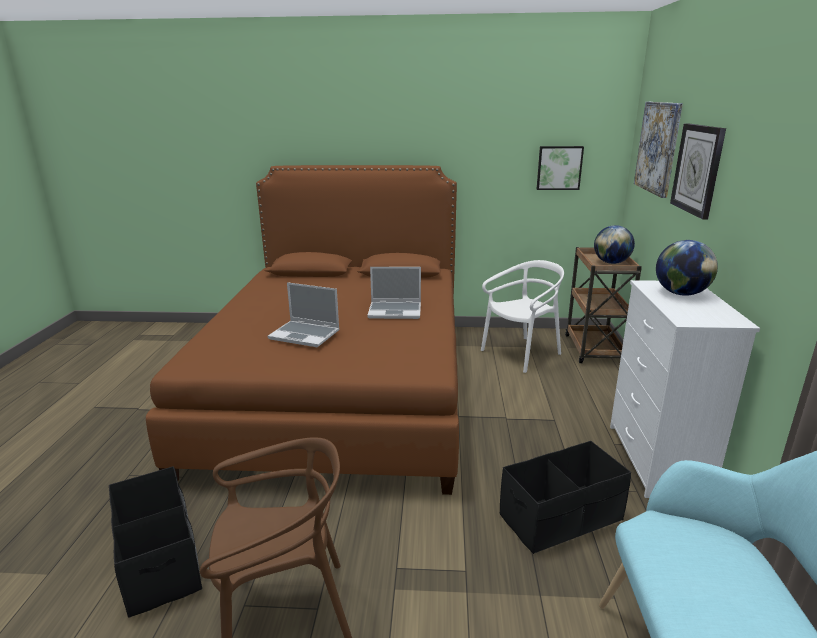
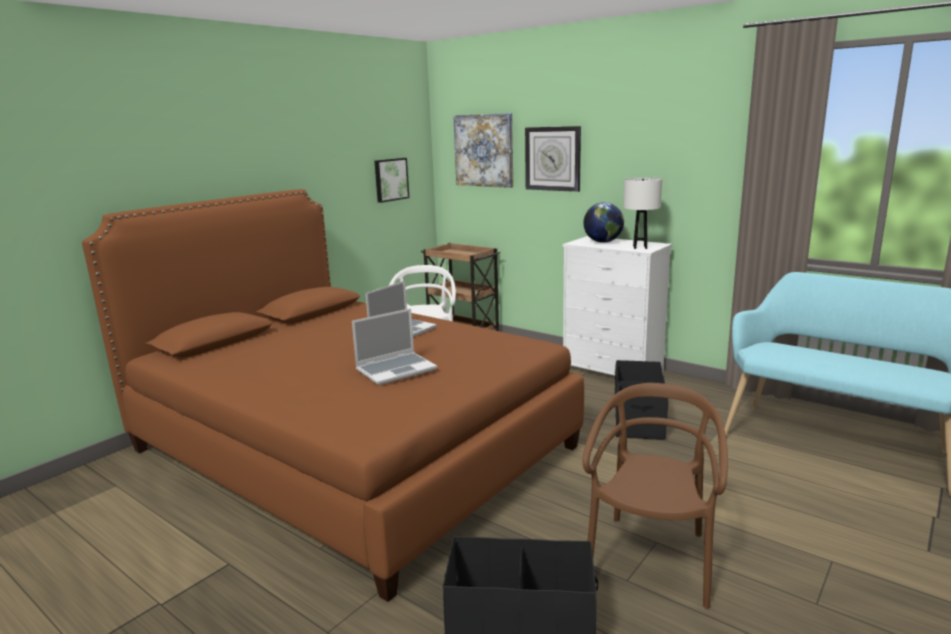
camera: 55 degrees left, 5 degrees down
(611, 262) = (464, 253): globe -> none
(694, 316) = (640, 247): none -> white table lamp

